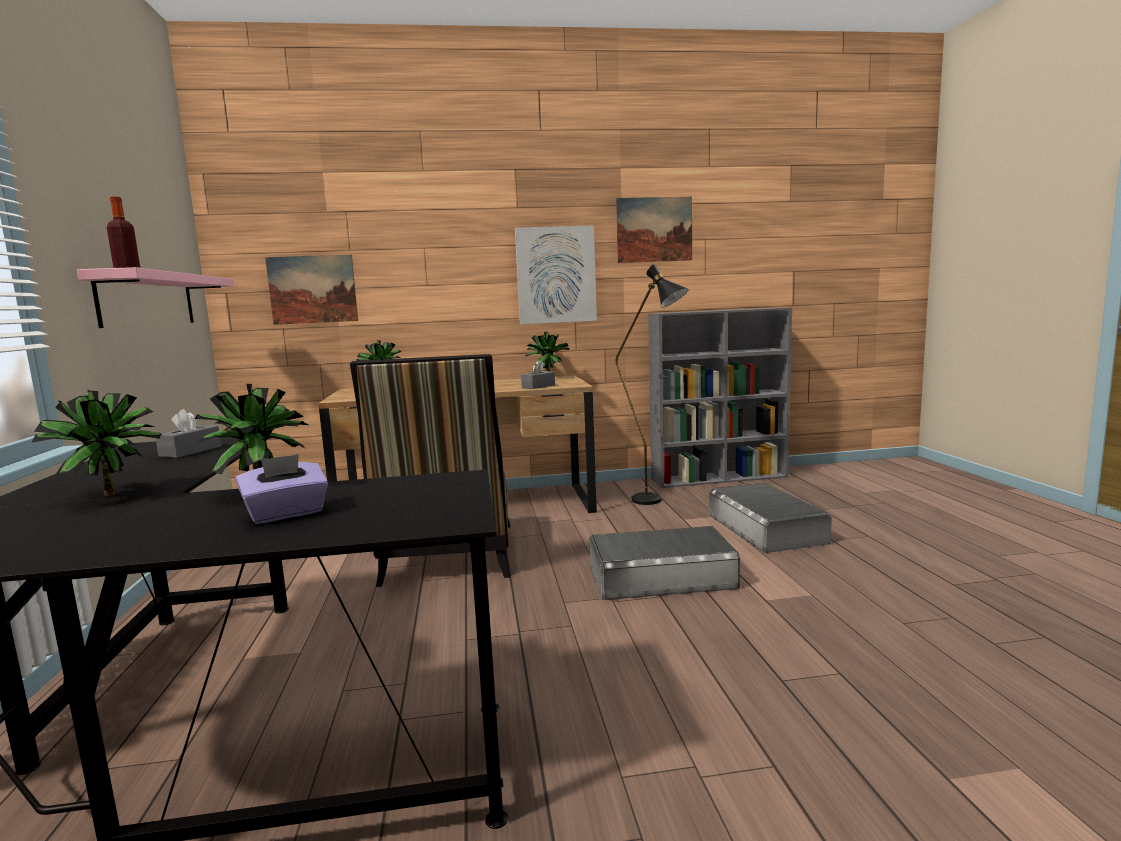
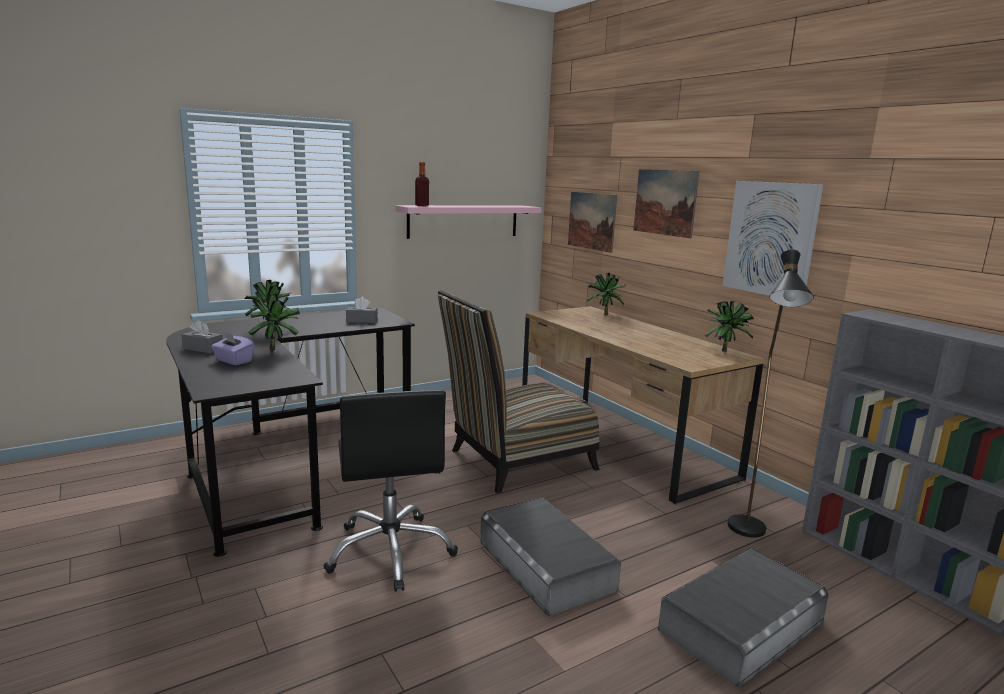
camera: 65 degrees right, 5 degrees up
(538, 386) = (664, 354): grey tissue box -> grey tissue box (203, 349)
(589, 655) = (391, 551): none -> black office chair
(654, 229) = (907, 195): picture -> picture (665, 202)

